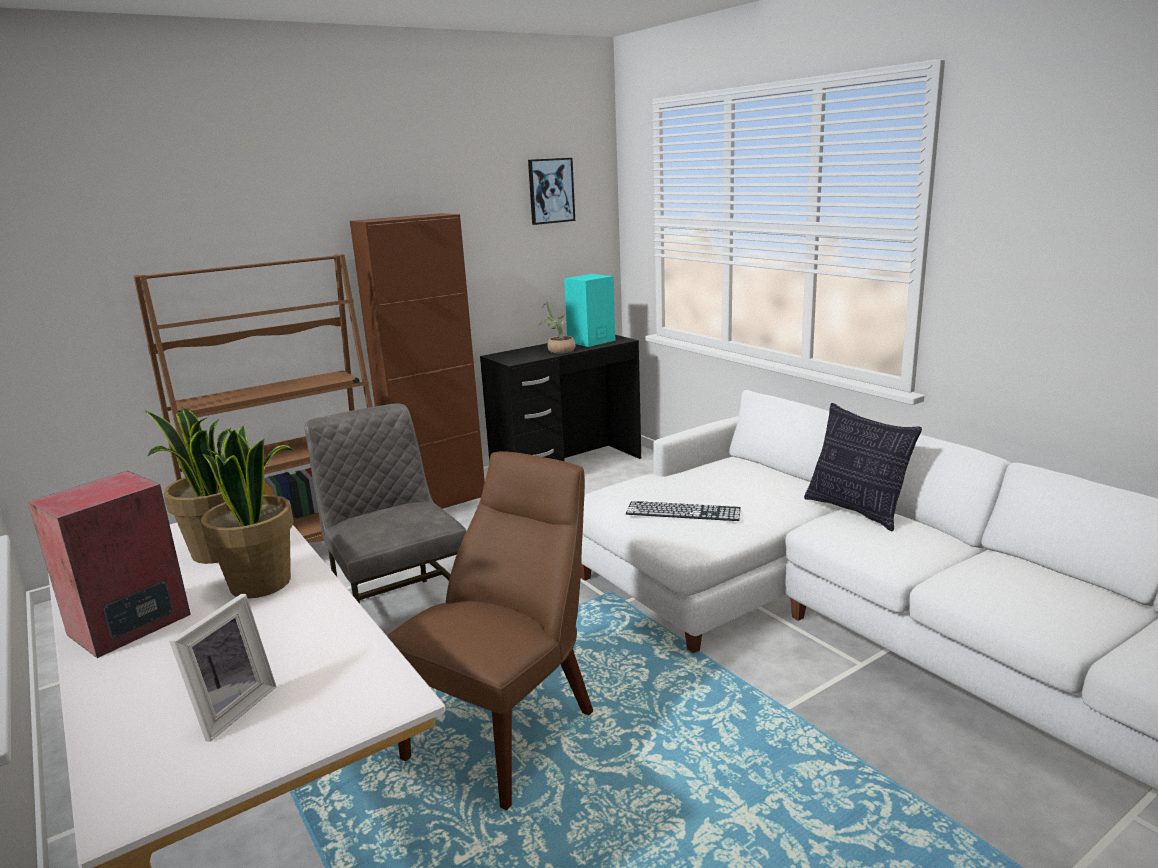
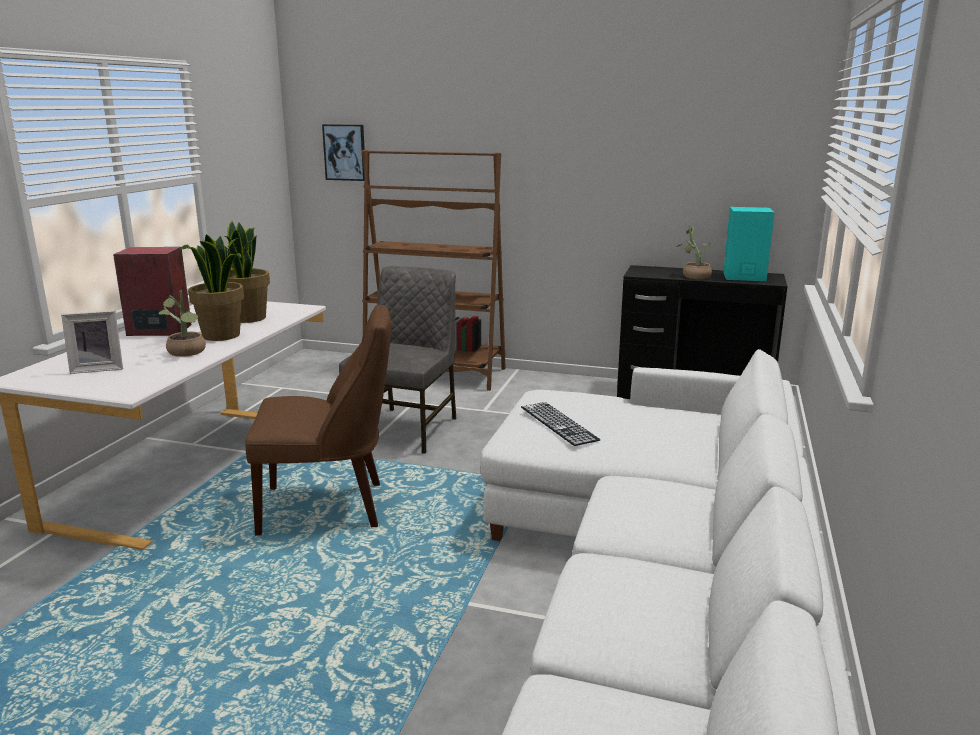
camera: 50 degrees right, 0 degrees up
(292, 622) = (186, 353): none -> potted plant
(437, 502) = (558, 380): brown cabinet -> none
(551, 191) = (740, 116): picture -> picture (345, 152)
(856, 510) = (684, 487): pillow -> none

